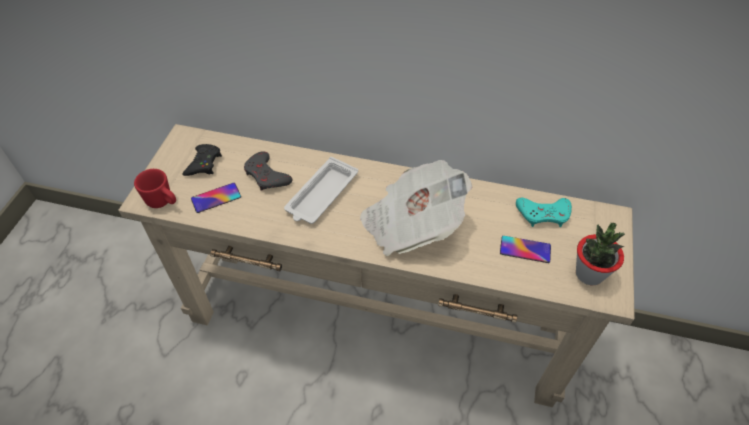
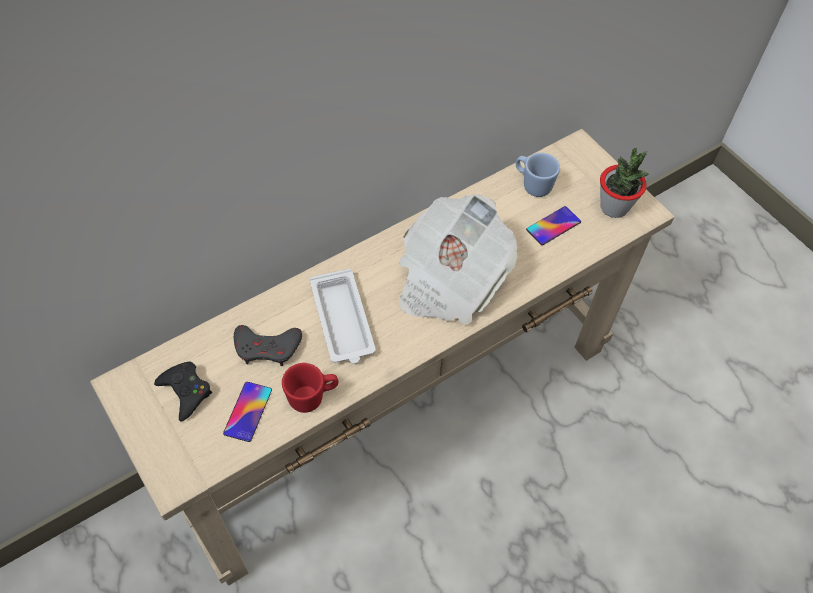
camera: 50 degrees left, 5 degrees up
(163, 202) = (199, 464): red mug -> red mug (312, 397)
(543, 214) = (532, 185): turquoise game controller -> blue mug

